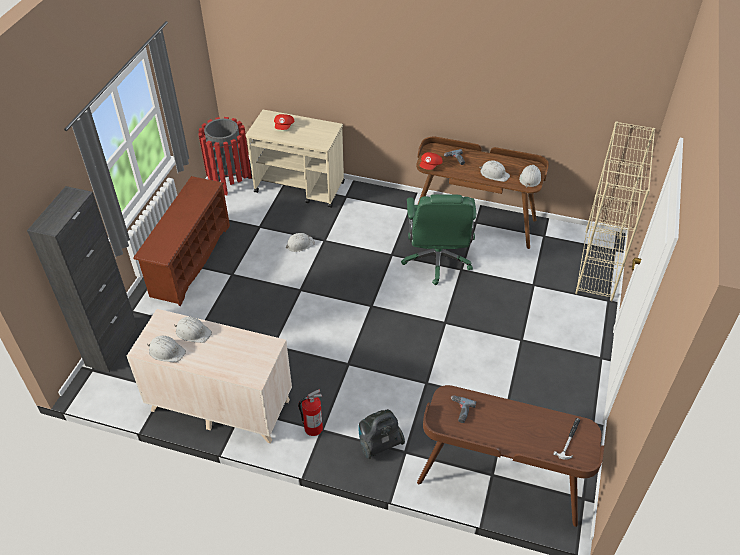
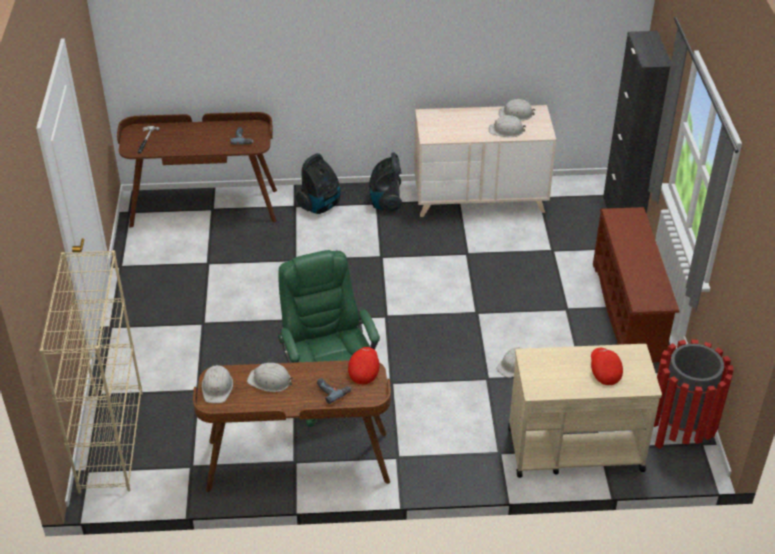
camera: 160 degrees right, 5 degrees down
(313, 428) = (385, 202): fire extinguisher -> vacuum cleaner

